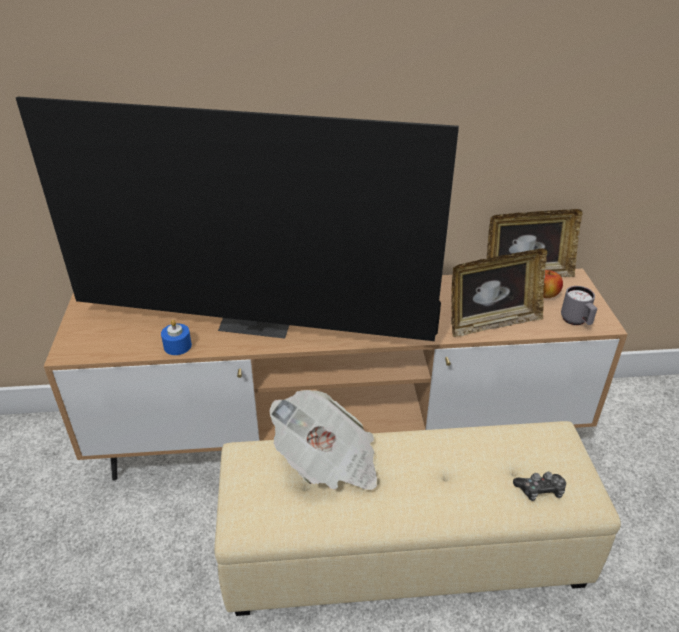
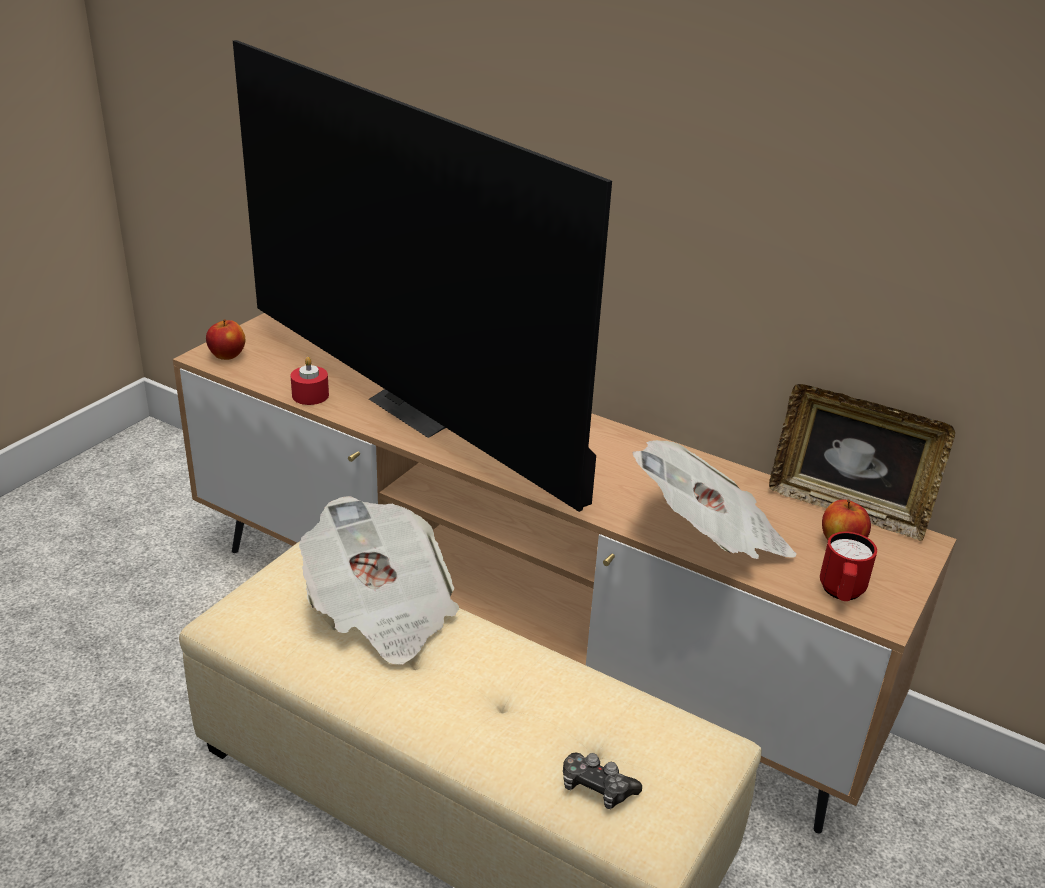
camera: 35 degrees right, 5 degrees down
(83, 345) = (227, 355): none -> apple
(177, 346) = (310, 395): blue candle -> red candle
(492, 322) = (710, 538): picture frame -> newspaper
(576, 321) = (841, 594): grey mug -> red mug

